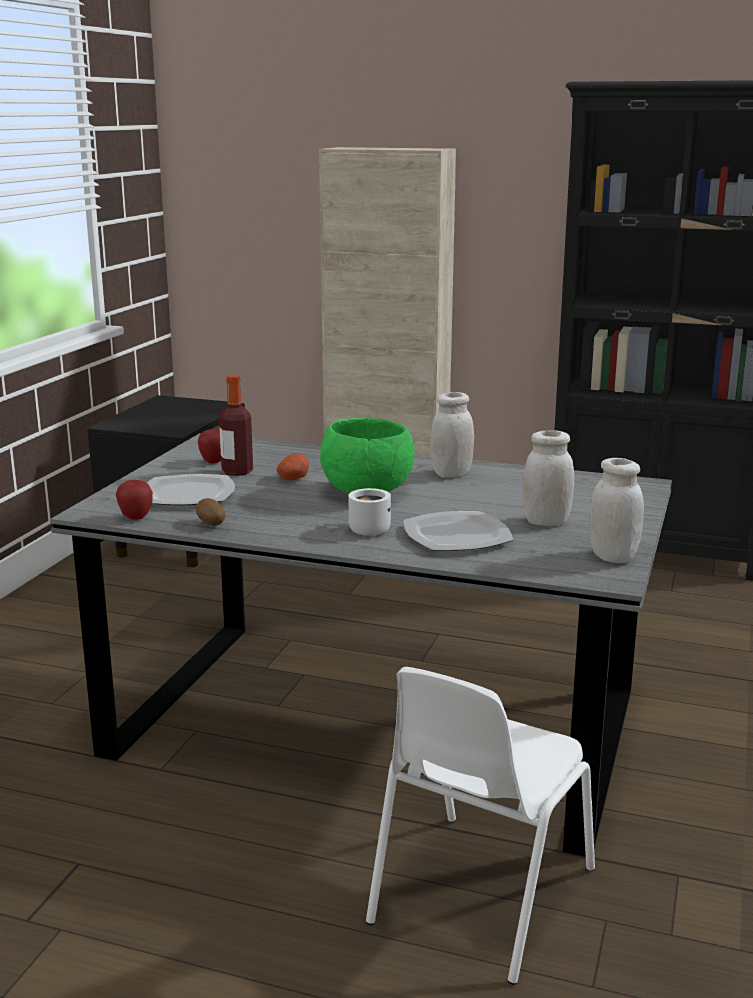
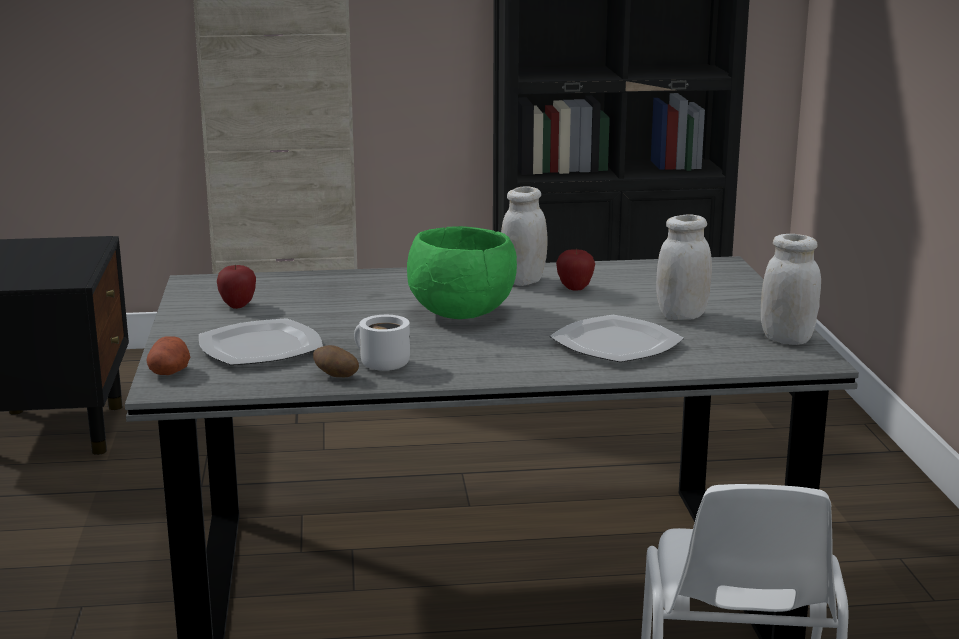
camera: 25 degrees left, 0 degrees up
(136, 518) = (235, 384): apple -> apple (575, 289)
(237, 472) = (282, 313): bottle -> none
(293, 479) = (360, 311): potato -> potato (169, 372)
(366, 530) = (515, 353): white mug -> white mug (380, 364)

